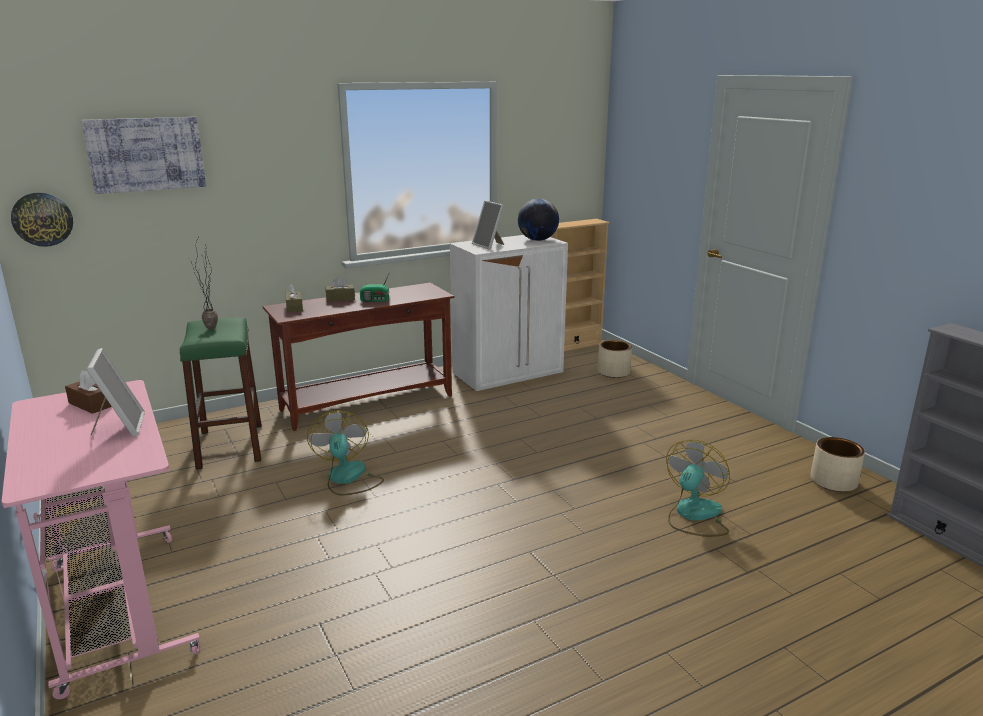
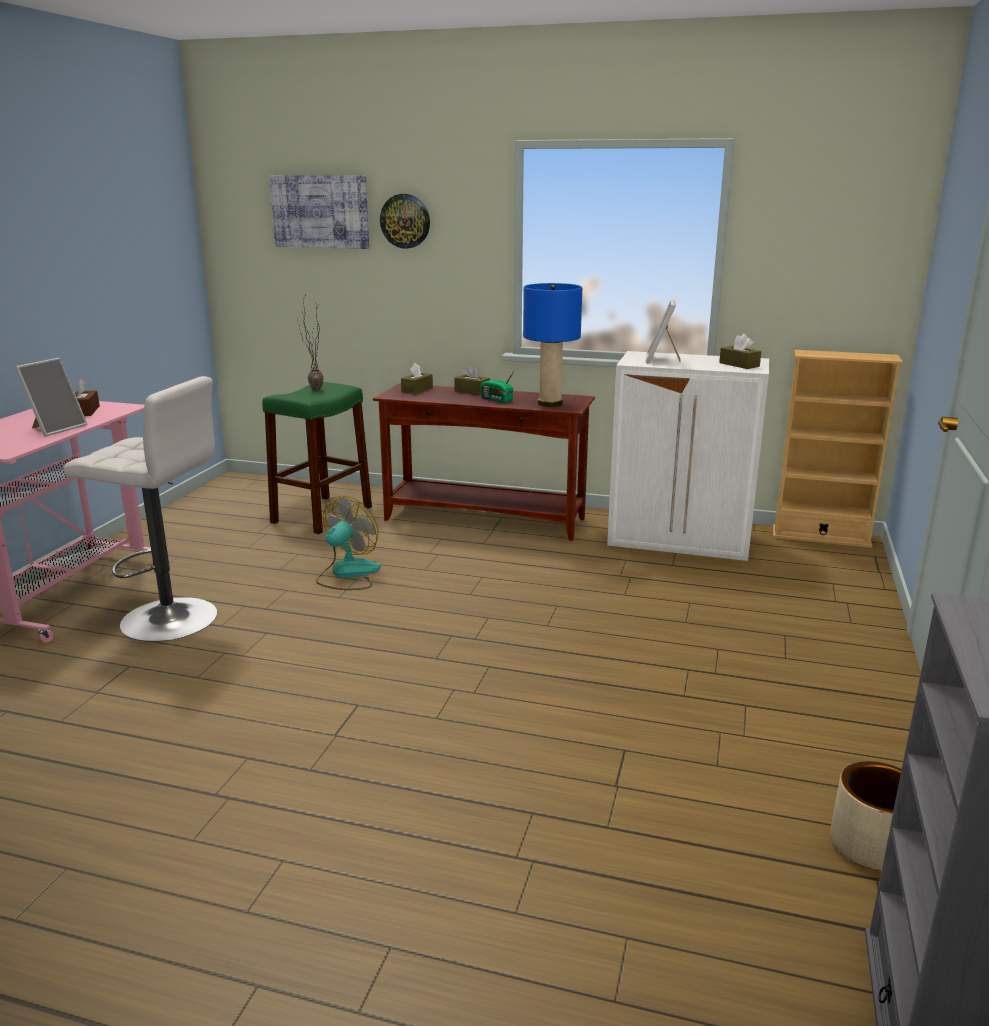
camera: 45 degrees right, 0 degrees up
(42, 219) = (237, 265): wall clock -> wall clock (405, 221)
(275, 577) = (169, 620): none -> white stool
(419, 294) = (550, 404): none -> blue table lamp
(538, 240) = (739, 365): globe -> brown tissue box
(613, 372) = (816, 583): beige planter -> none
(694, 516) = (582, 769): fan -> none

